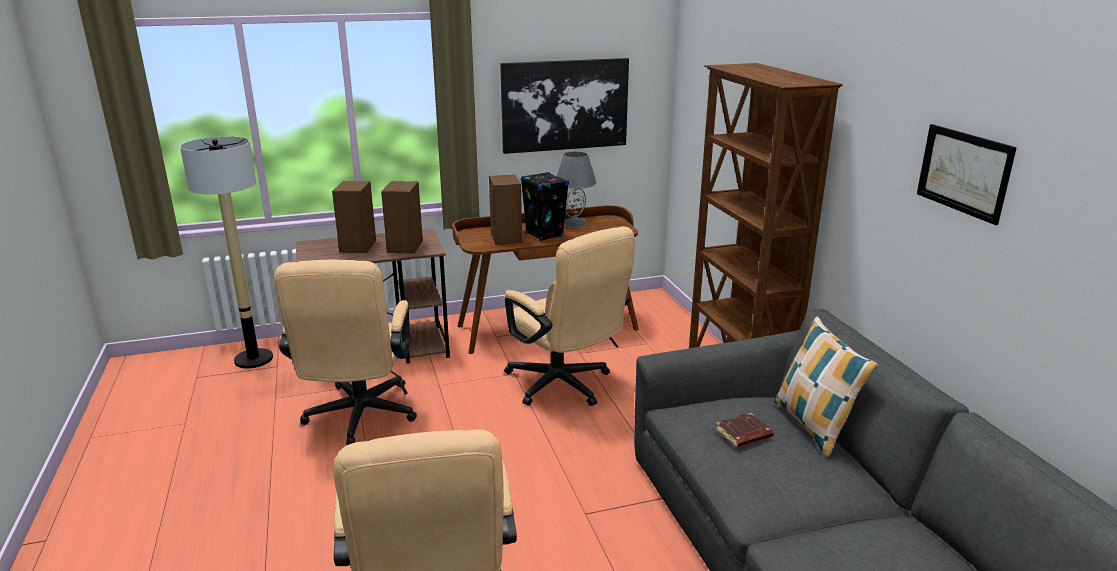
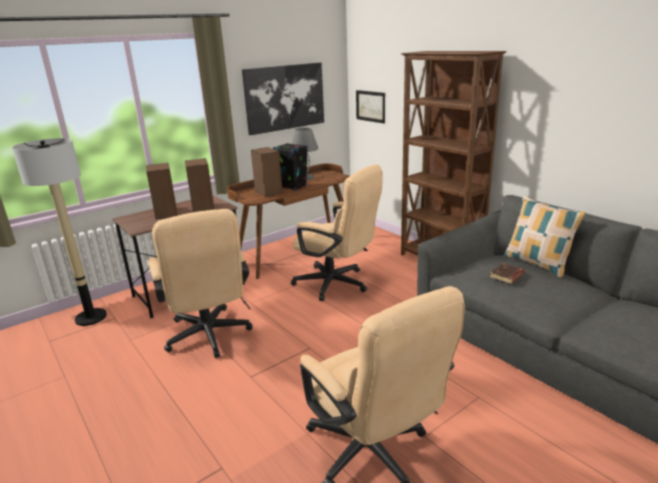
camera: 20 degrees left, 0 degrees up
(964, 172) = (612, 88): picture -> picture (370, 106)

